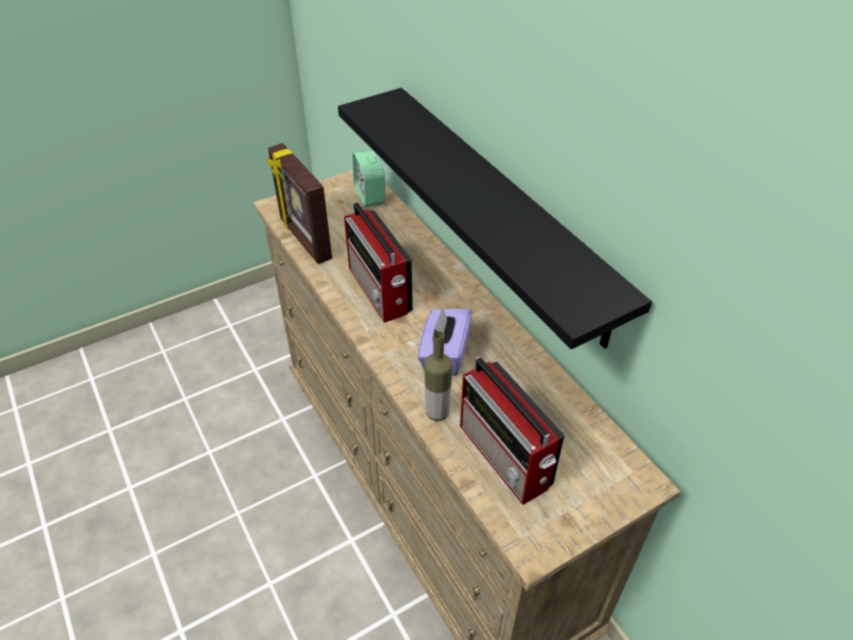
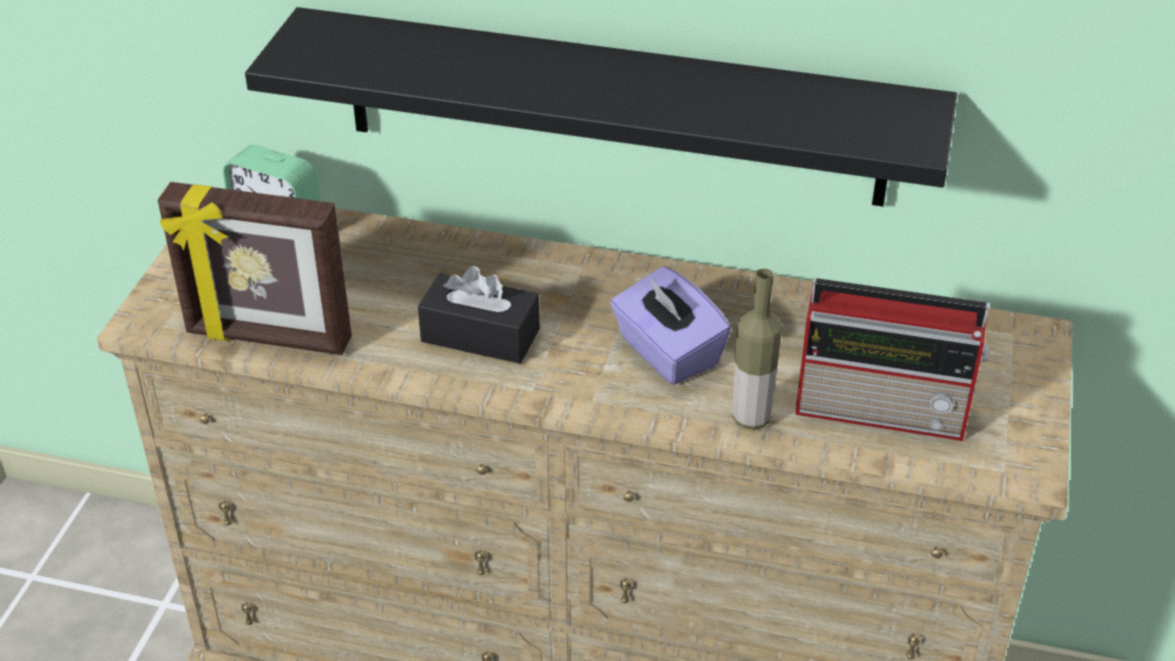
camera: 45 degrees left, 5 degrees down
(380, 292) = (480, 335): radio -> black tissue box

